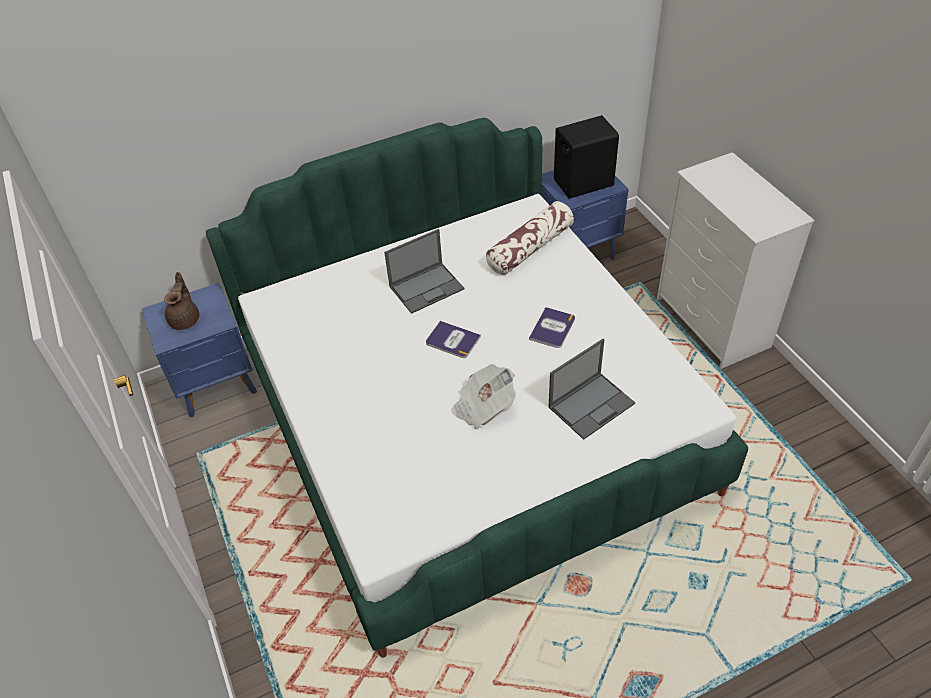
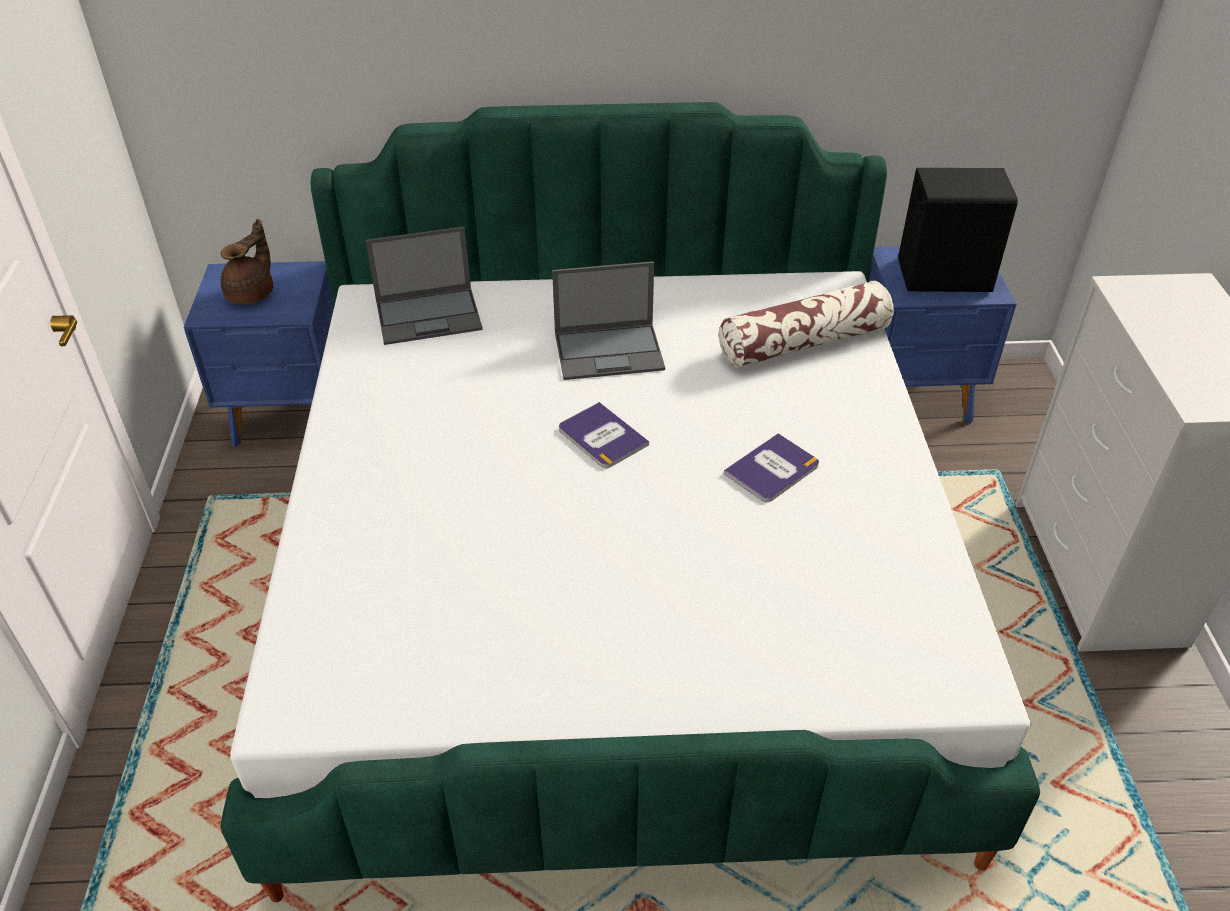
camera: 20 degrees right, 5 degrees down
(483, 407) = (590, 551): newspaper -> none
(592, 404) = (771, 609): laptop -> laptop (430, 316)

